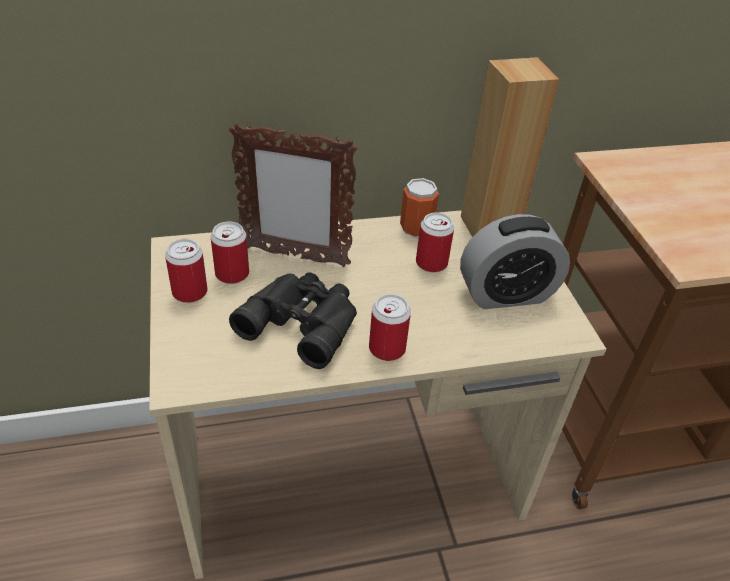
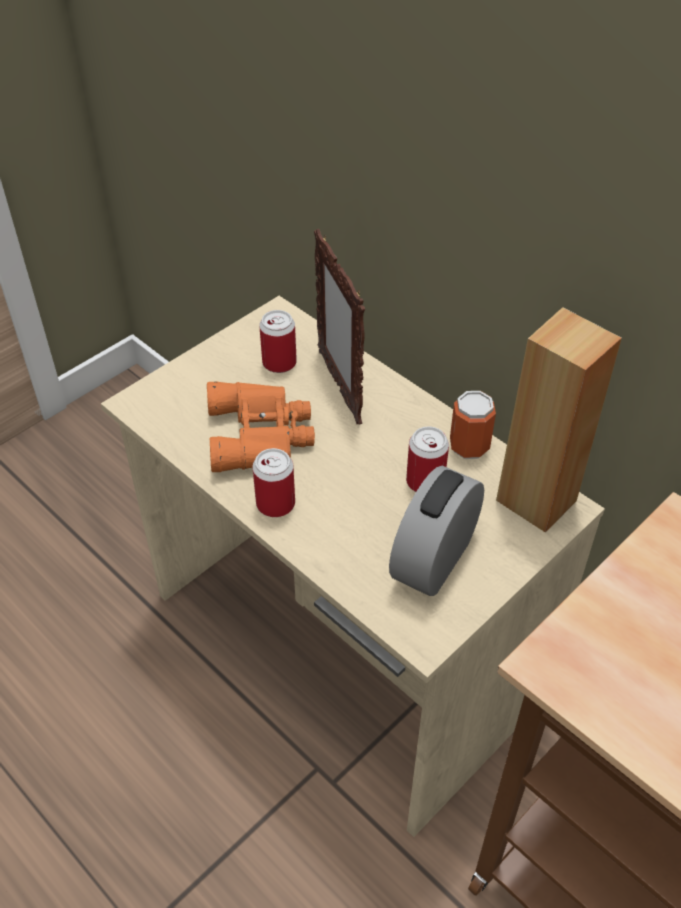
camera: 60 degrees right, 5 degrees up
(190, 292) = (235, 352): can -> none
(303, 321) = (261, 434): black binoculars -> orange binoculars
(506, 294) = (434, 559): alarm clock -> alarm clock turned 75 degrees clockwise

